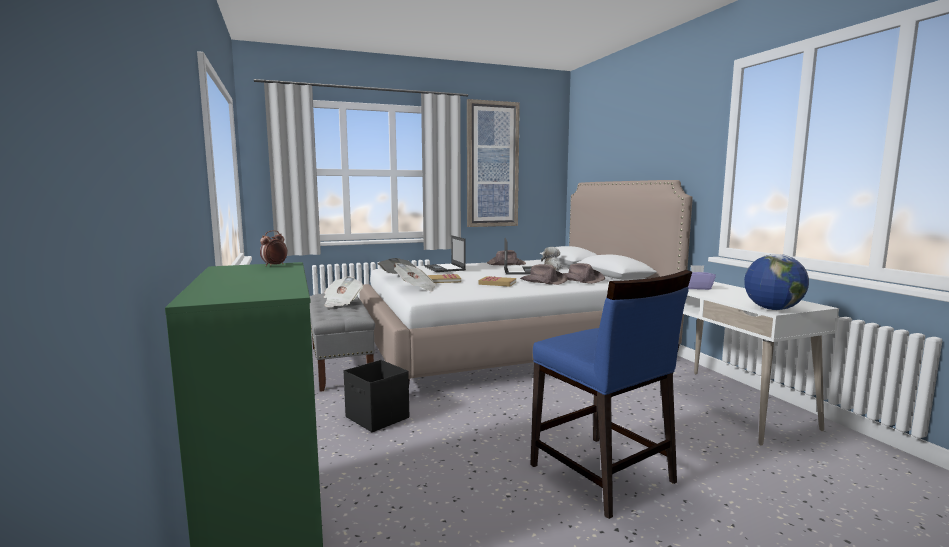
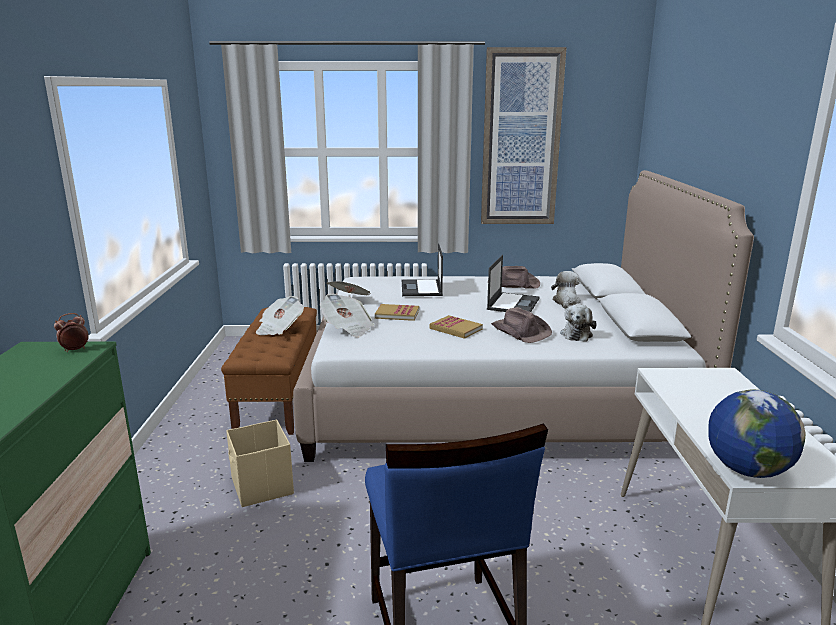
camera: 20 degrees right, 10 degrees up
(340, 364) = (279, 397): grey bench -> brown bench
(377, 418) = (262, 487): black storage box -> beige storage box
(581, 279) = (576, 334): brown hat -> plush toy
(696, 288) = (694, 392): purple tissue box -> none

